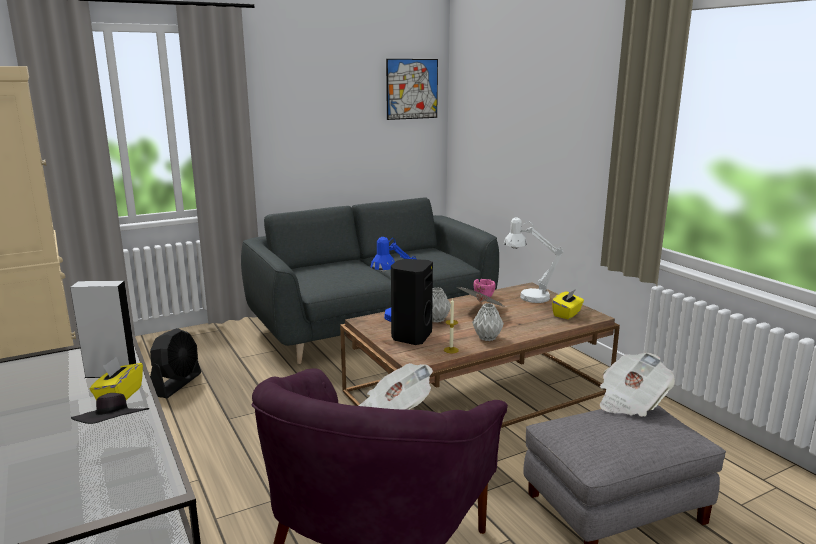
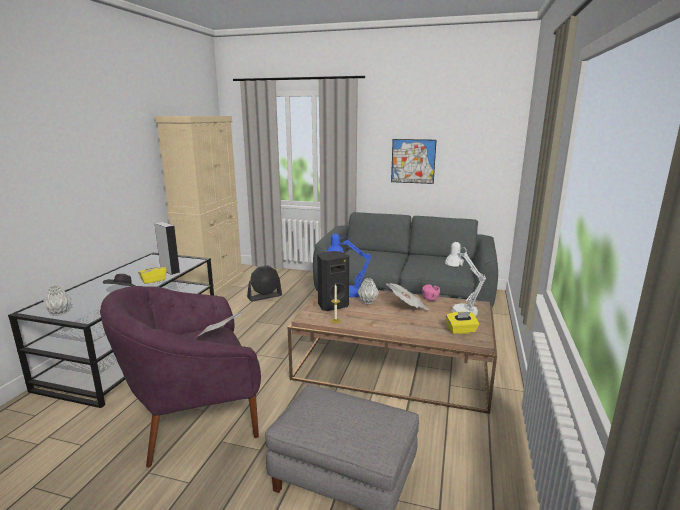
camera: 45 degrees right, 0 degrees up
(412, 89) = (489, 134): picture -> picture (413, 161)
(486, 338) = (371, 323): grey vase -> grey vase (59, 313)
(630, 402) = (383, 404): newspaper -> none

